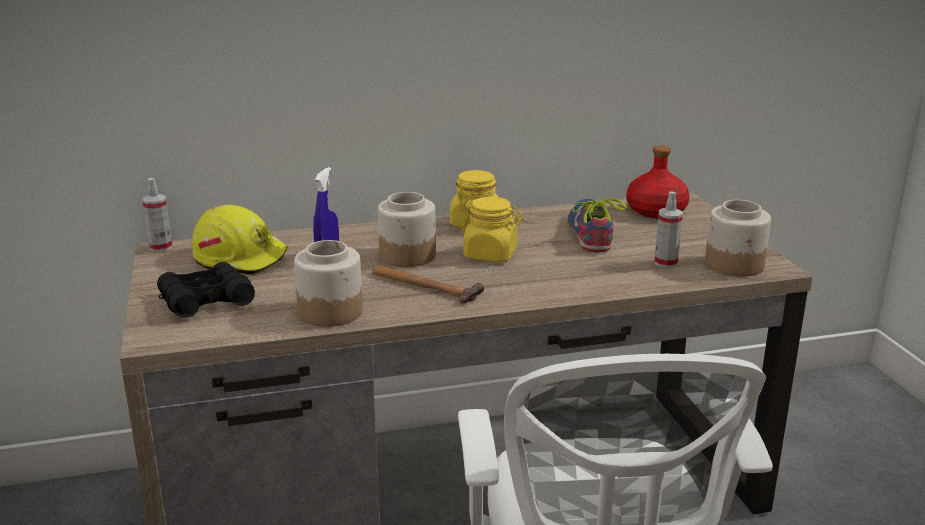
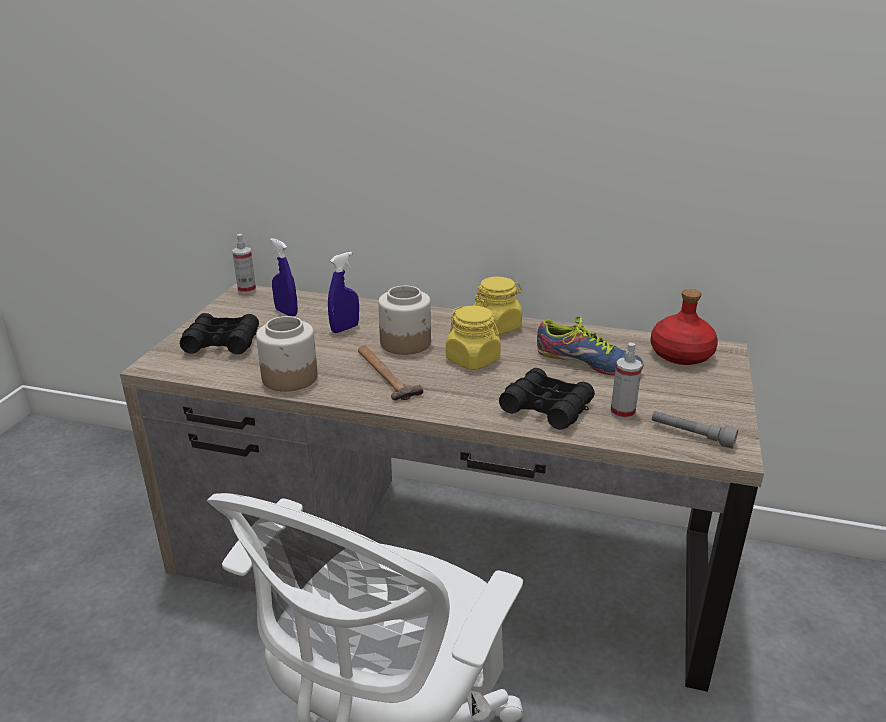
camera: 30 degrees right, 5 degrees up
(241, 258) = (286, 312): yellow hard hat -> blue spray bottle
(590, 233) = (587, 361): shoe -> shoe turned 90 degrees clockwise
(602, 275) = (546, 408): none -> black binoculars
(735, 265) = (691, 435): jar -> grey flashlight

